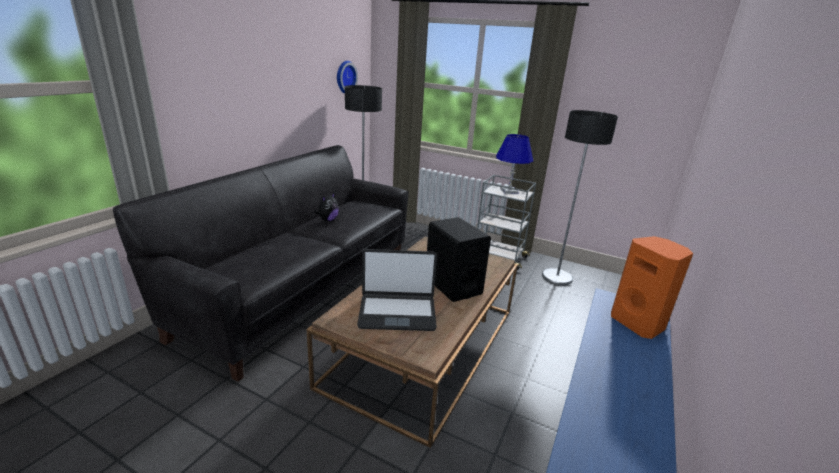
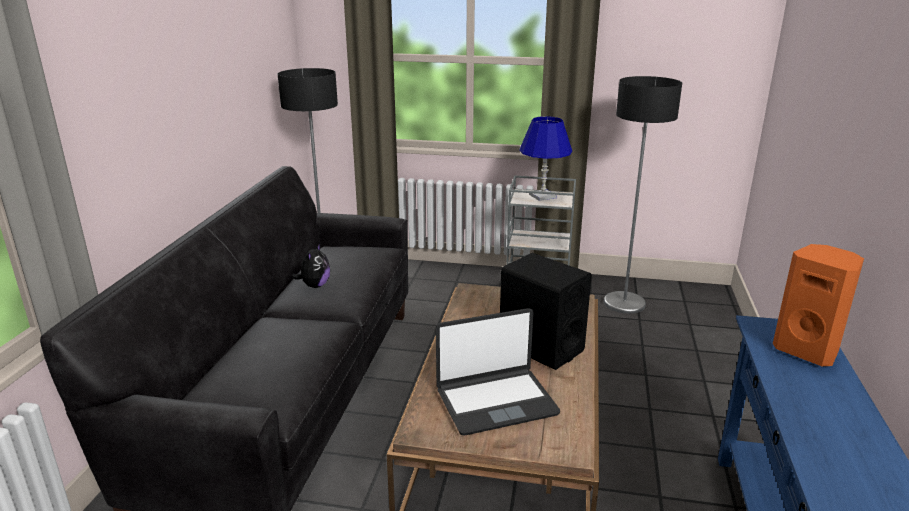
camera: 15 degrees left, 0 degrees up
(344, 77) = (271, 59): wall clock -> none

